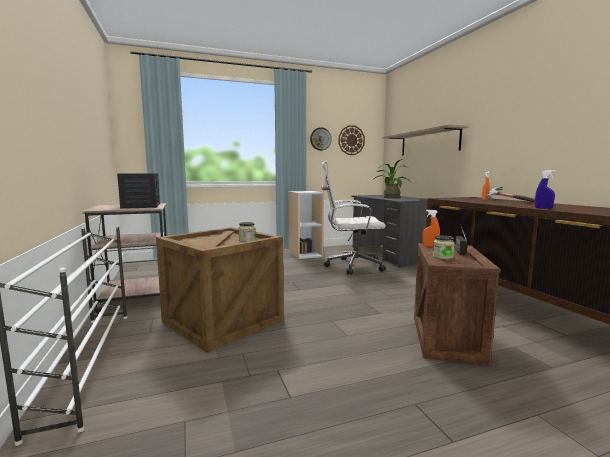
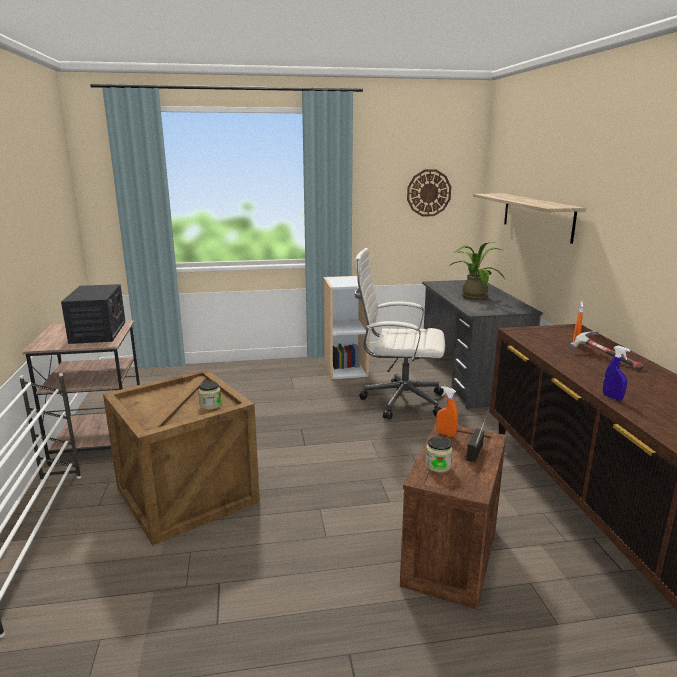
camera: 10 degrees right, 10 degrees up
(320, 139) = (377, 193): wall clock -> none

